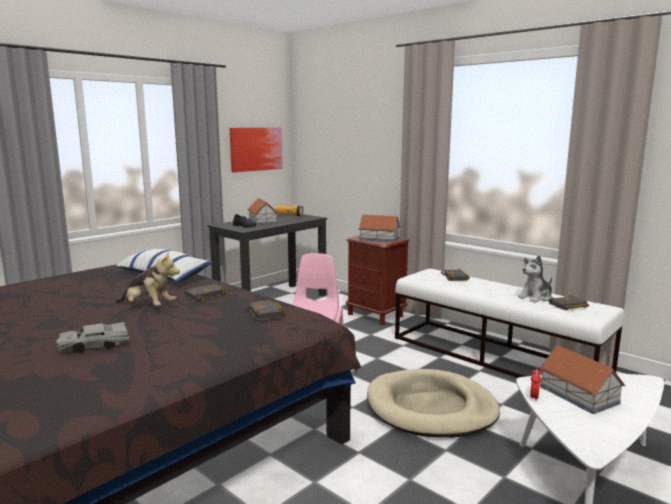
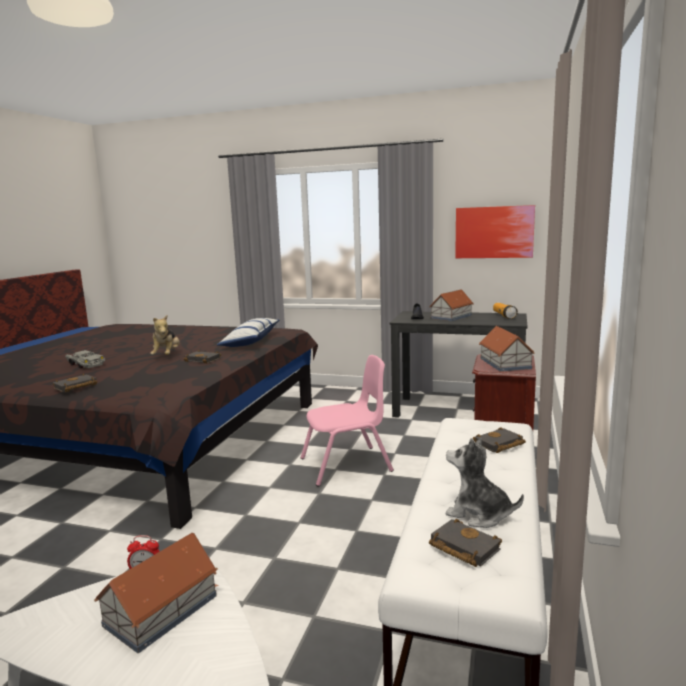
camera: 65 degrees right, 0 degrees up
(267, 313) = (164, 382): black book -> black book (75, 387)
(431, 408) = (268, 561): beige dog bed -> none

